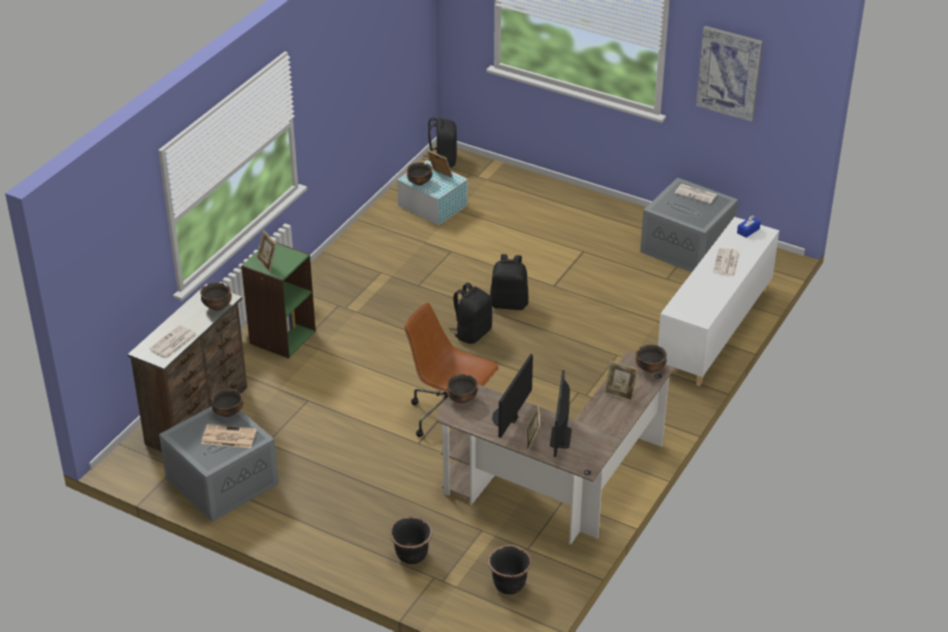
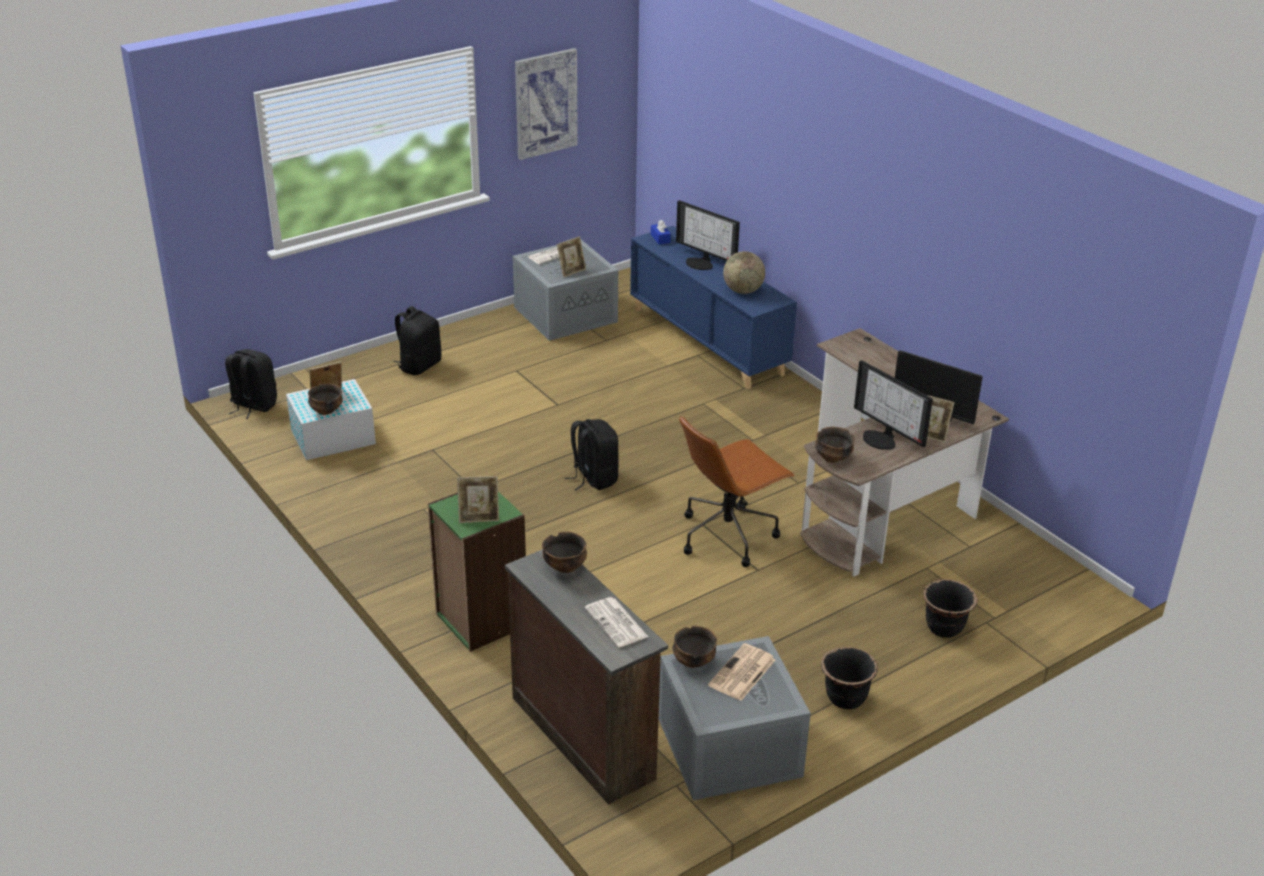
camera: 65 degrees left, 5 degrees down
(508, 585) = (1019, 575): black planter -> black planter (845, 699)
(509, 303) = (562, 440): black backpack -> black backpack (419, 365)
(620, 394) = (882, 366): picture frame -> picture frame (571, 271)
(650, 368) = (854, 339): bowl -> none
(699, 296) = (743, 291): none -> globe
(714, 330) = (707, 341): white cabinet -> blue cabinet
(726, 263) = (701, 263): newspaper -> monitor

